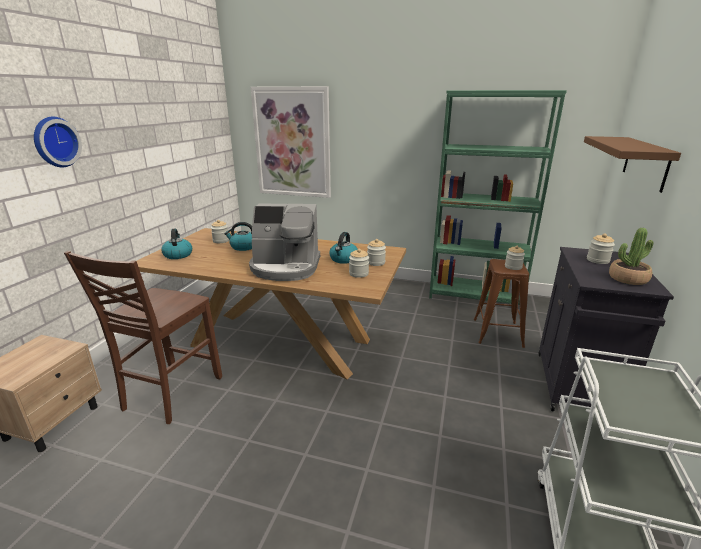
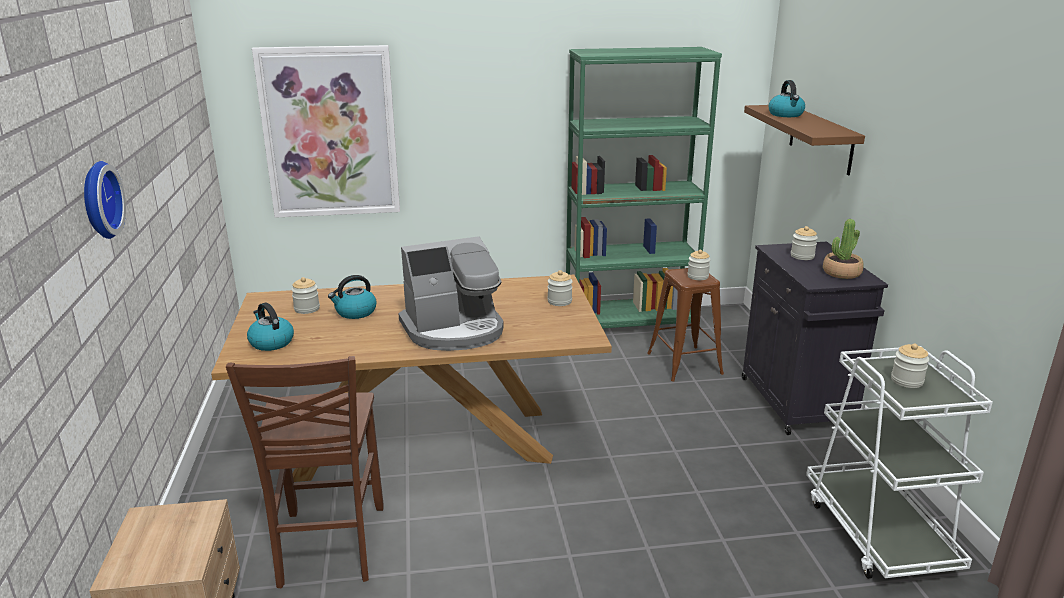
camera: 25 degrees left, 0 degrees up
(344, 259) = (515, 304): kettle -> kettle (786, 114)
(358, 274) = (555, 320): jar -> jar (907, 381)

